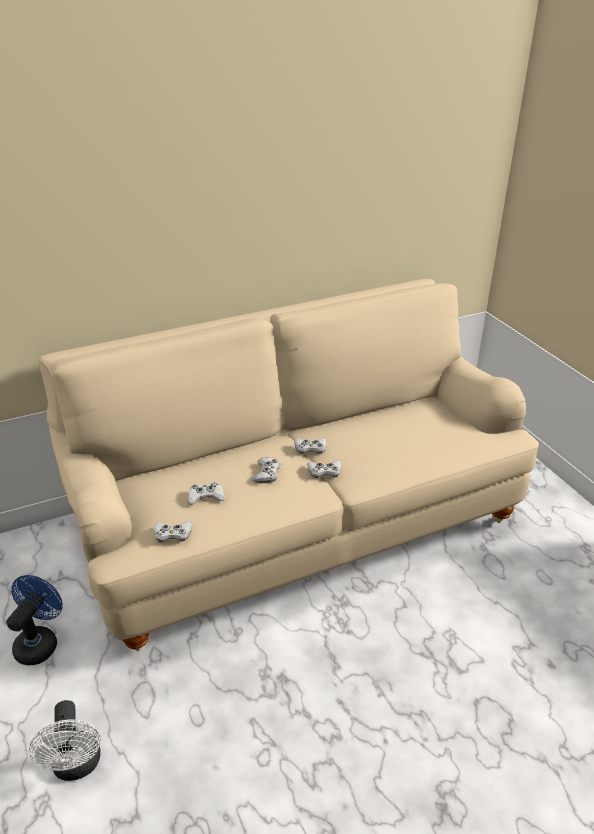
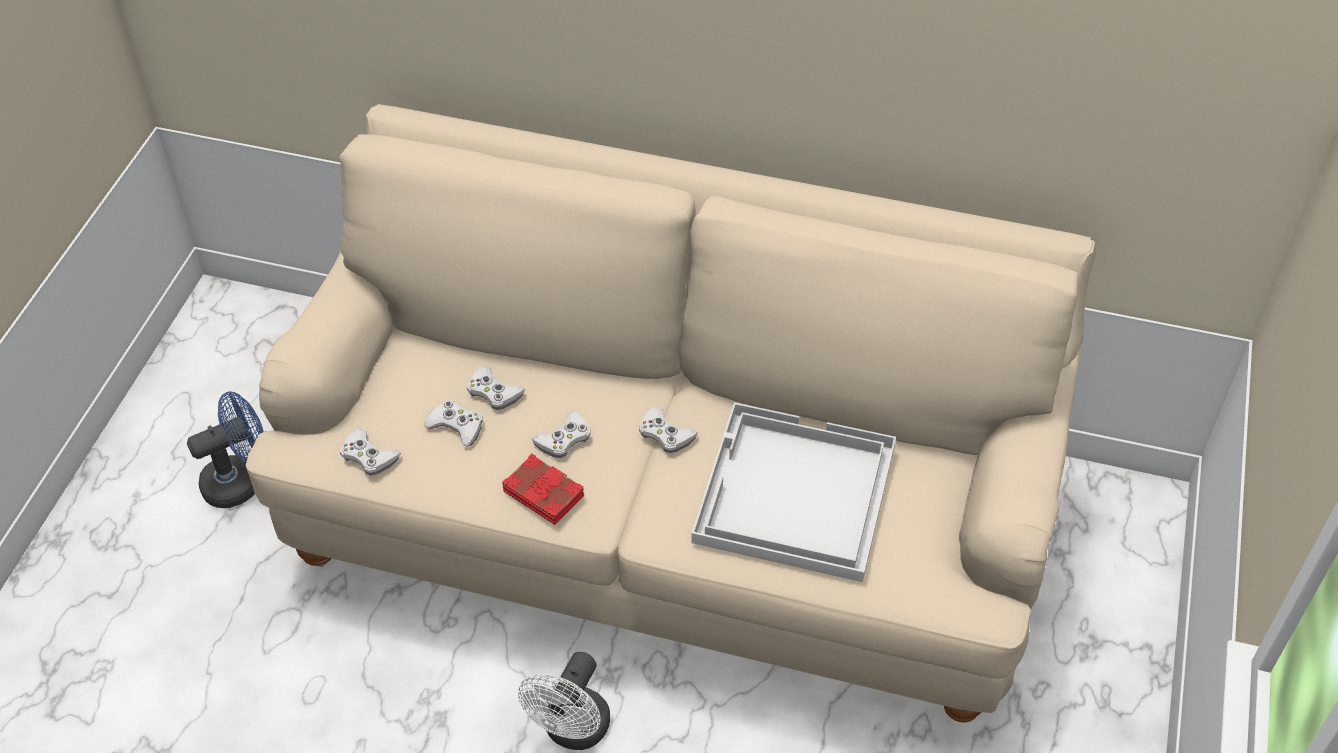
camera: 40 degrees right, 15 degrees up
(77, 766) = (159, 655): white fan -> white fan (572, 731)
(285, 498) = (544, 493): none -> red book
(324, 471) = (641, 485): white game controller -> white game controller (494, 392)
(394, 439) = (793, 495): none -> white tray

